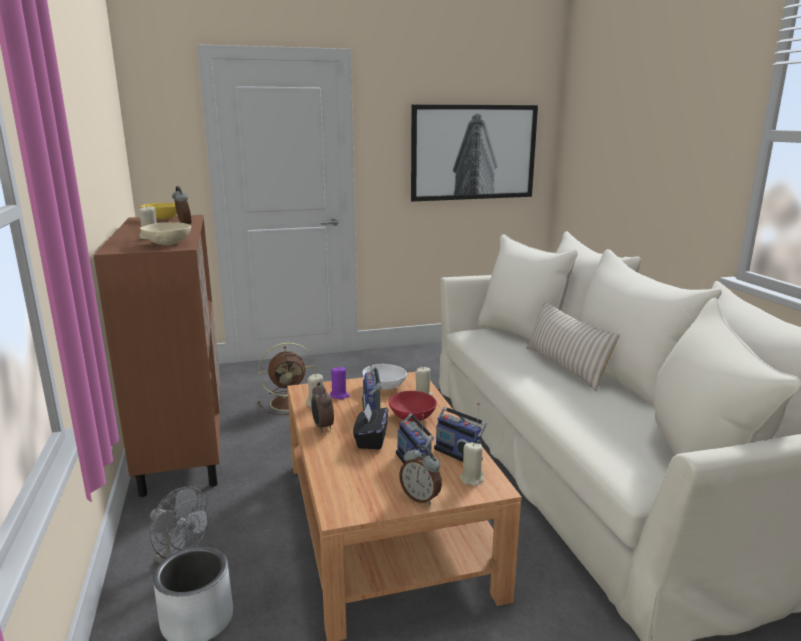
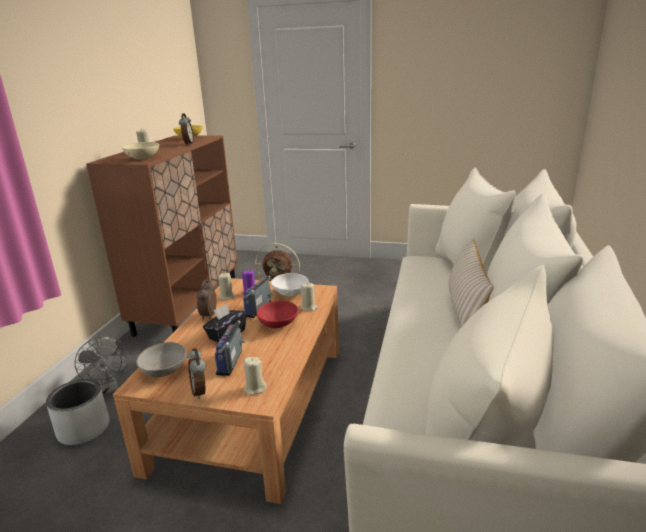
camera: 30 degrees right, 5 degrees up
(351, 490) = (164, 370): none -> grey bowl
(459, 453) = (273, 364): radio -> none
(473, 152) = (490, 83): picture -> none

